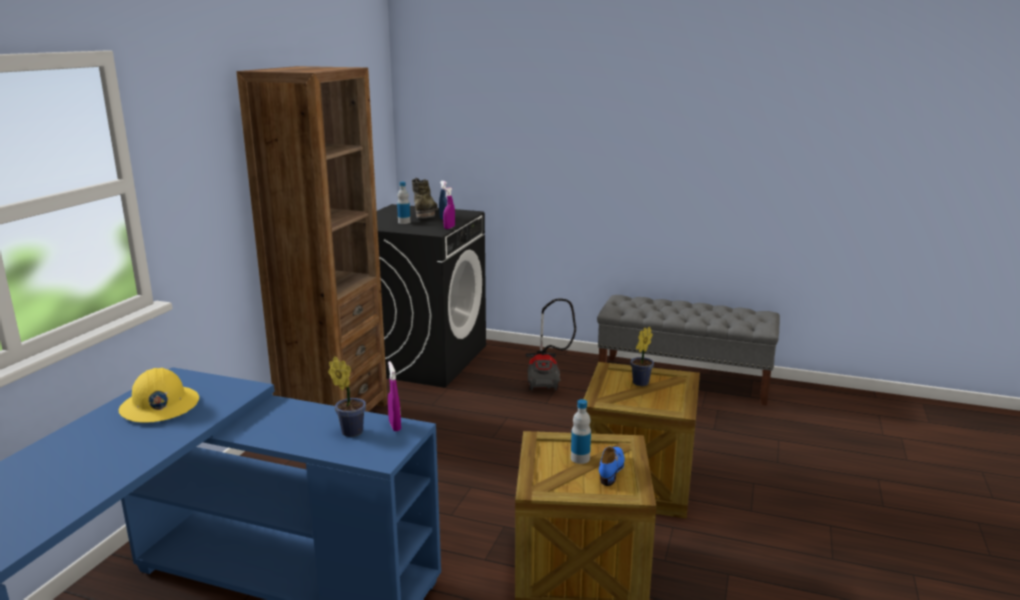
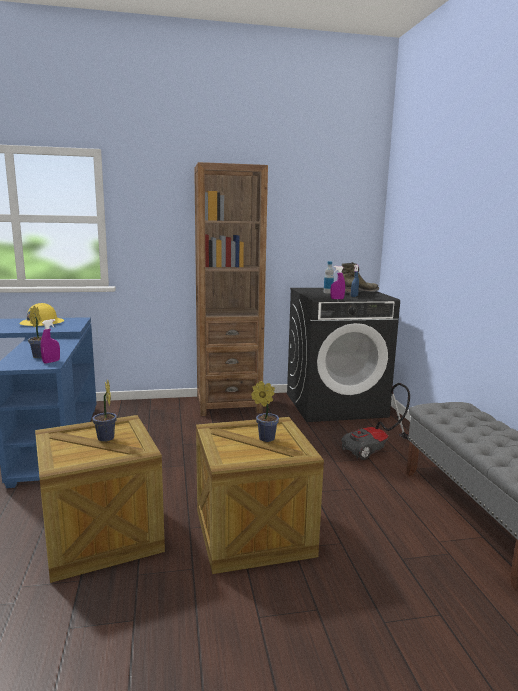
camera: 60 degrees right, 5 degrees down
(580, 458) = (106, 439): bottle -> potted plant
(612, 469) = (94, 452): blue shoe -> none

